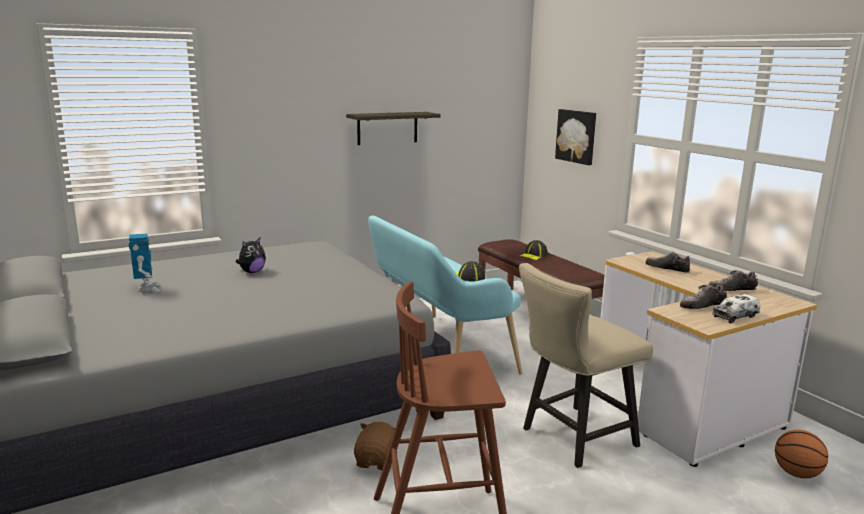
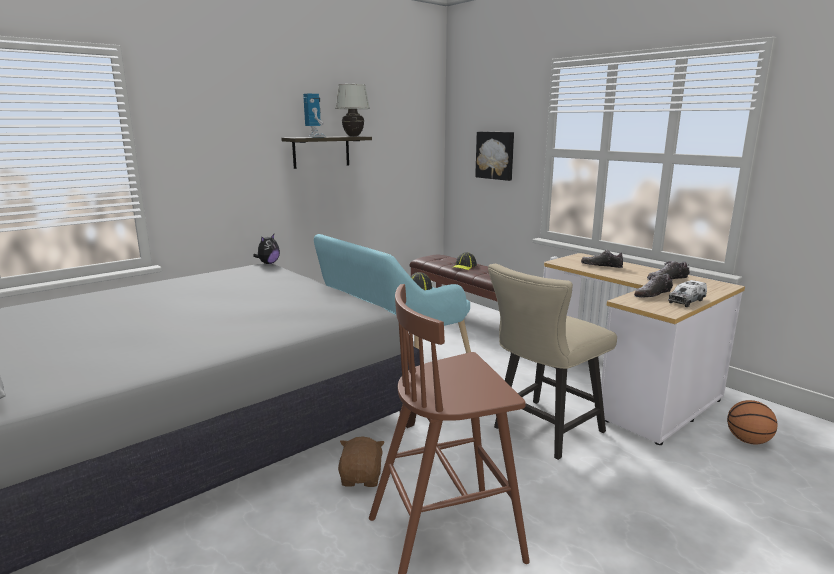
camera: 10 degrees left, 0 degrees up
(147, 289) = (88, 321): toy robot -> toy robot (315, 137)
(252, 272) = (202, 295): plush toy -> plush toy (268, 263)
(421, 113) = (353, 136): none -> white table lamp

